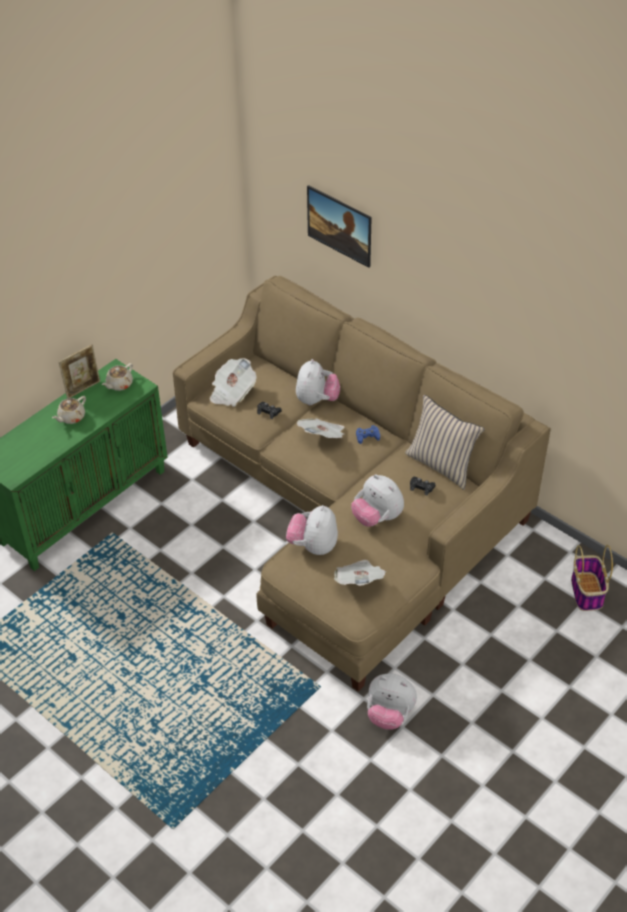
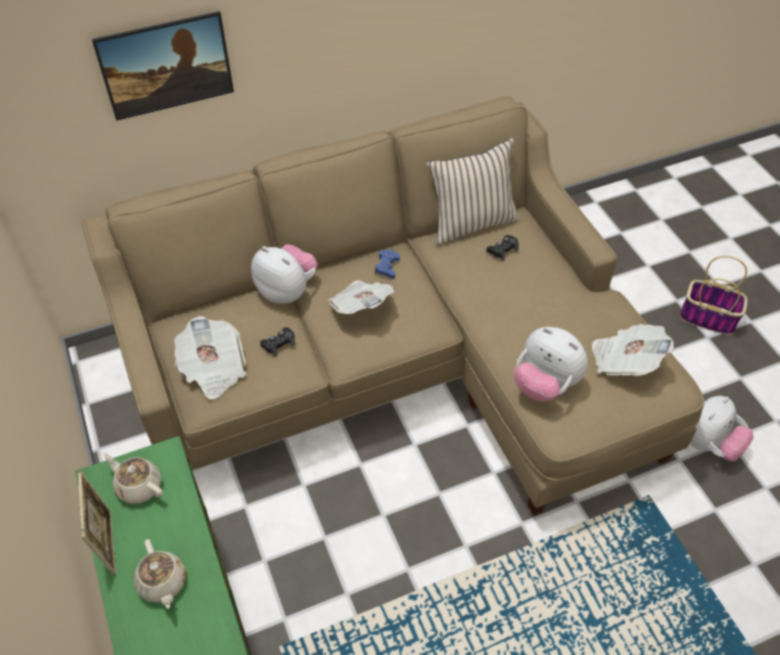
camera: 65 degrees left, 5 degrees up
(119, 384) = (138, 486): beige teapot -> beige teapot turned 150 degrees clockwise
(377, 518) = (529, 306): plush toy -> none
(587, 592) = (610, 224): basket -> basket (708, 318)

